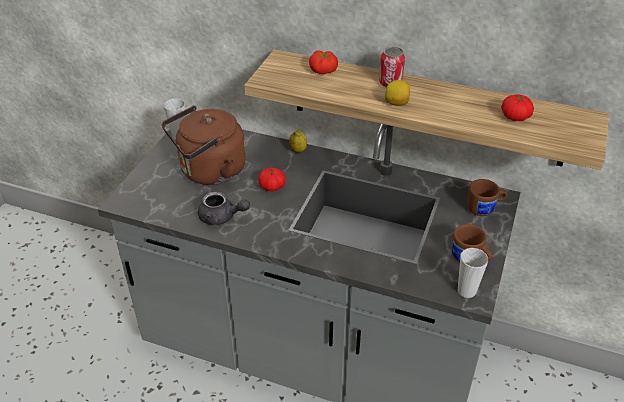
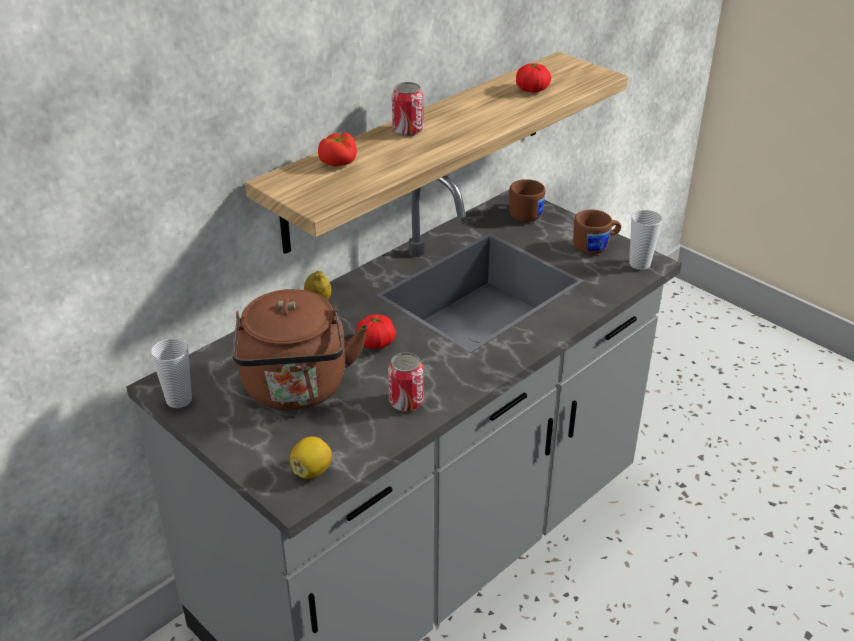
camera: 65 degrees left, 5 degrees down
(221, 217) = (406, 402): grey teapot -> can
(397, 103) = (453, 138): lemon -> lemon (312, 470)

